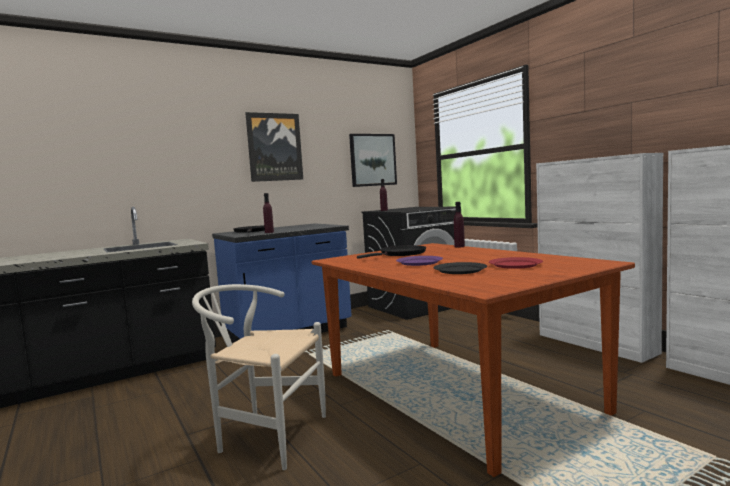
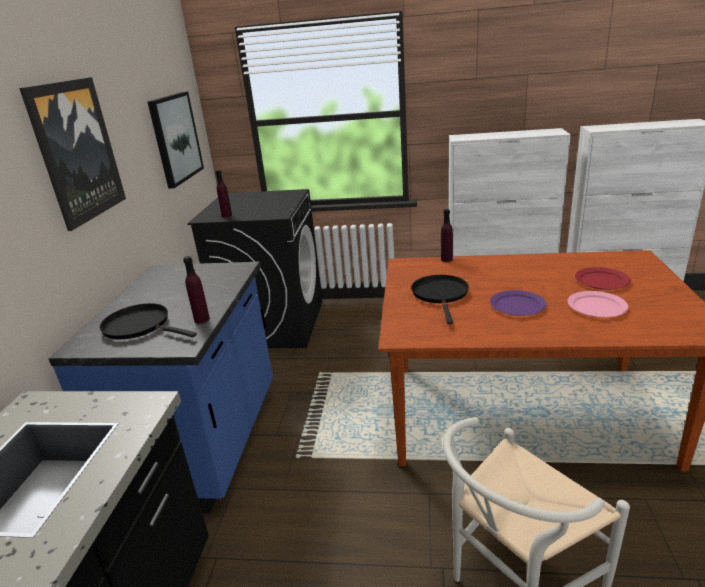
camera: 50 degrees left, 20 degrees up
(460, 270) = (597, 307): black plate -> pink plate

